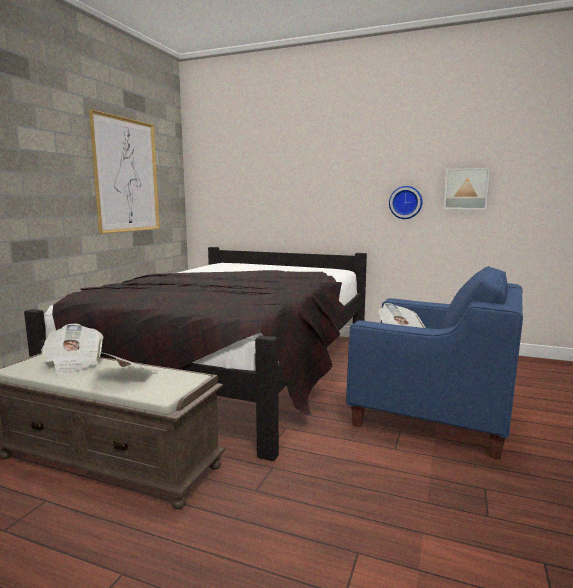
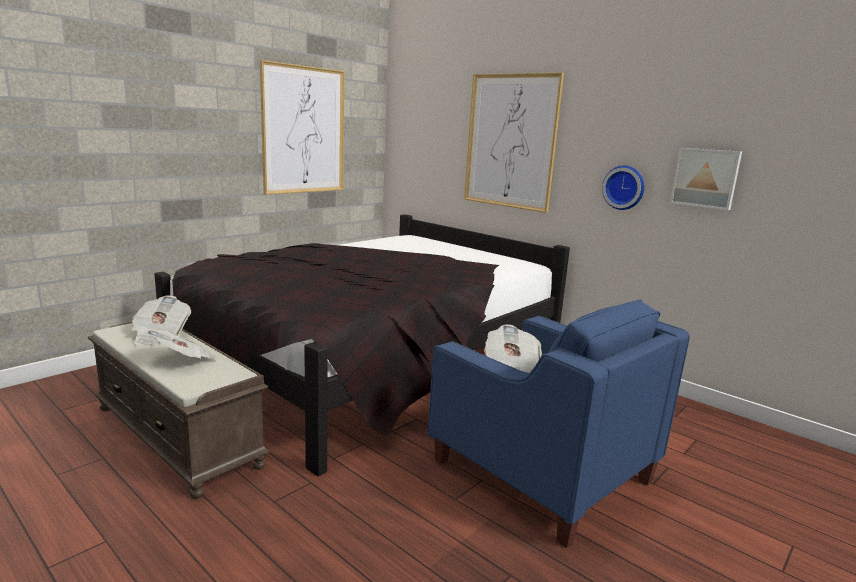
camera: 20 degrees right, 5 degrees up
(306, 177) = (510, 141): none -> picture

